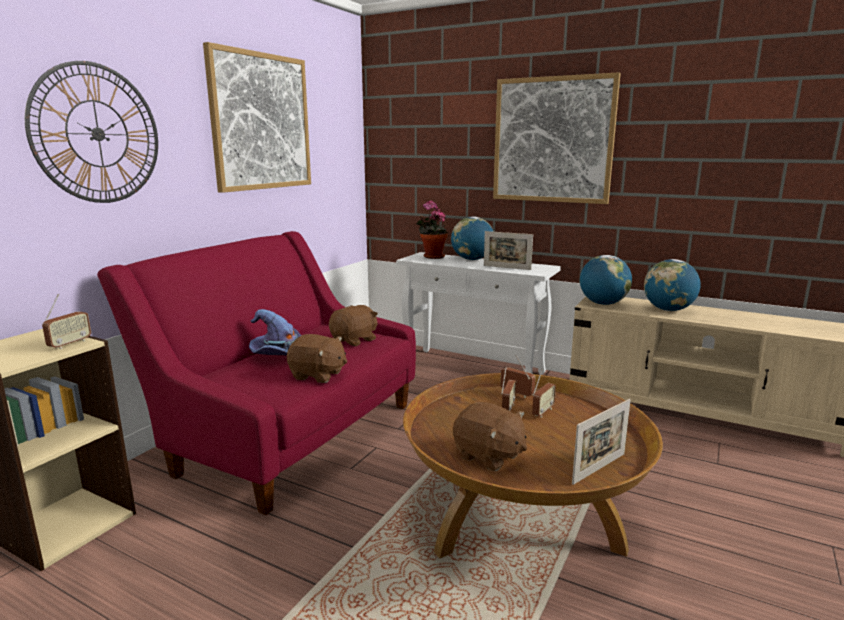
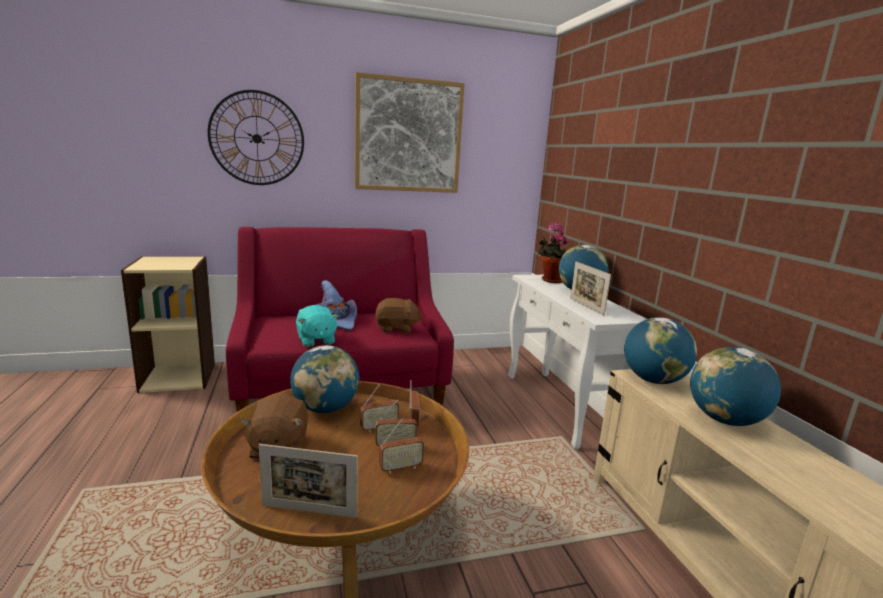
camera: 45 degrees right, 0 degrees up
(70, 344) = (179, 266): radio -> radio (401, 468)
(318, 375) = (316, 340): brown plush toy -> turquoise plush toy
(445, 418) = (325, 408): none -> globe
(552, 140) = (674, 165): picture -> none

